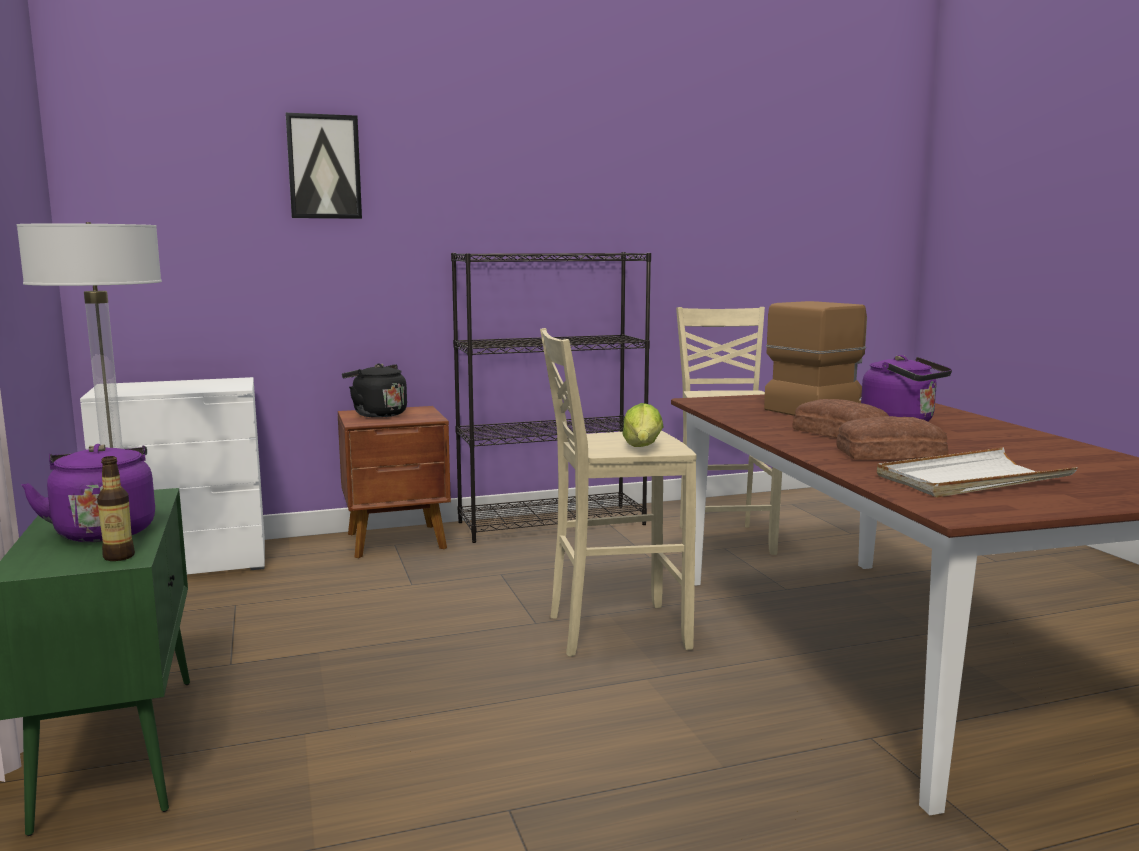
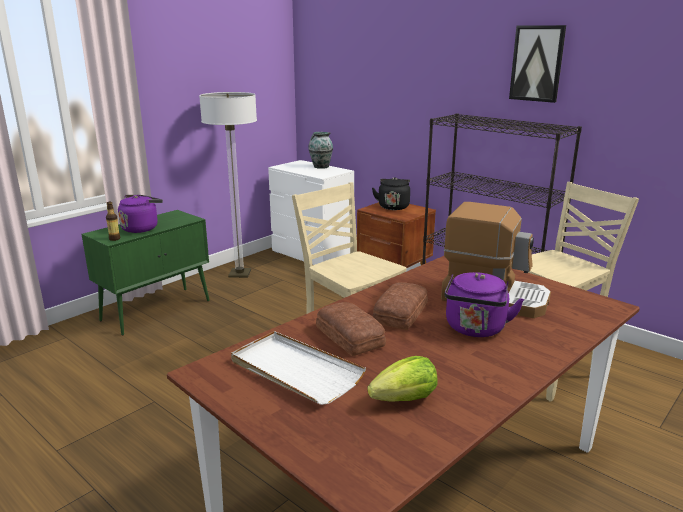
camera: 60 degrees right, 10 degrees up
(180, 382) = (320, 167): none -> vase
(324, 167) = (396, 54): picture -> picture (537, 63)
(642, 447) = (348, 273): lettuce -> lettuce (405, 399)

